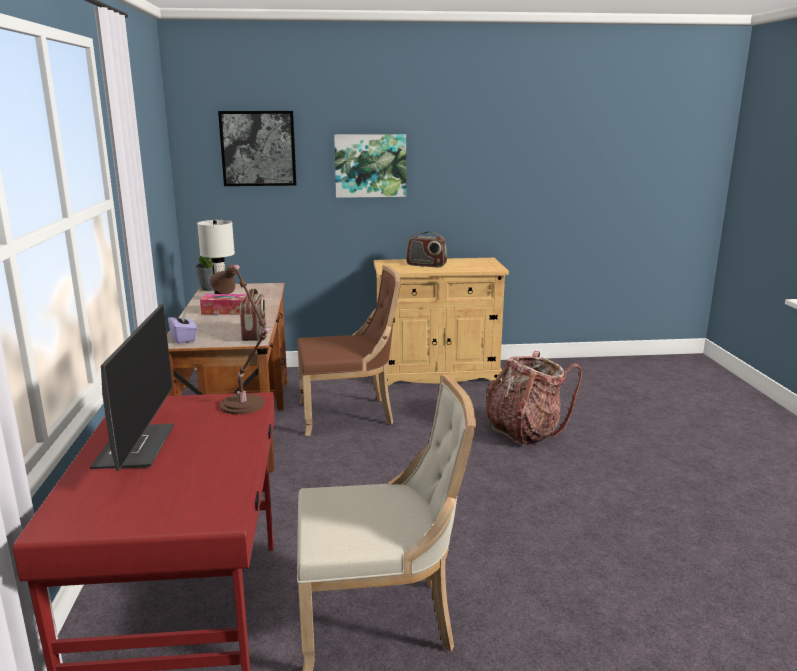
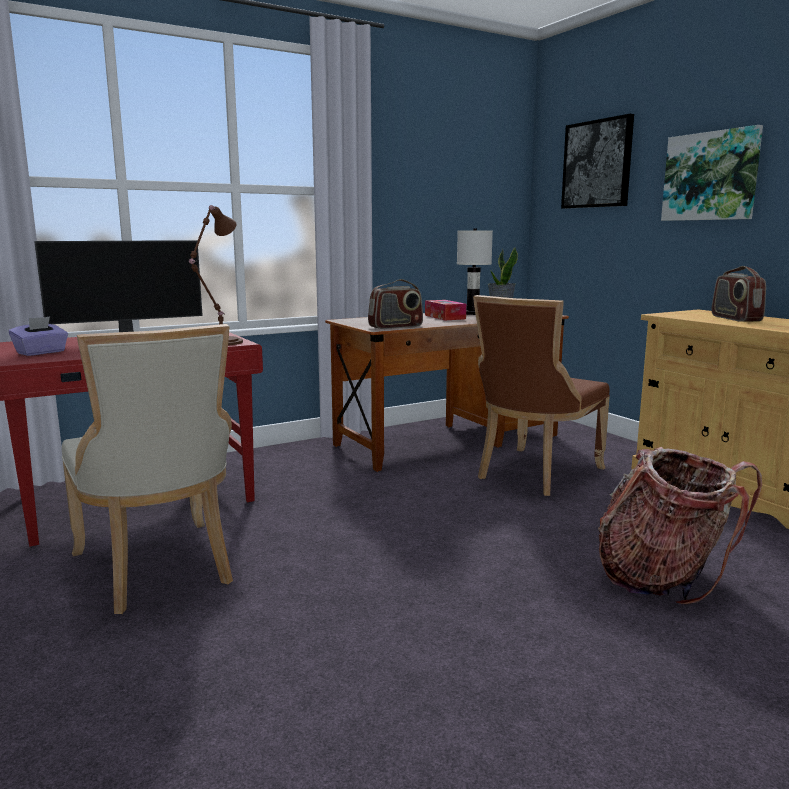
camera: 65 degrees right, 5 degrees down
(184, 338) = (356, 320): purple tissue box -> purple tissue box (41, 352)
(349, 414) = (534, 473): brown chair -> brown chair turned 75 degrees clockwise

